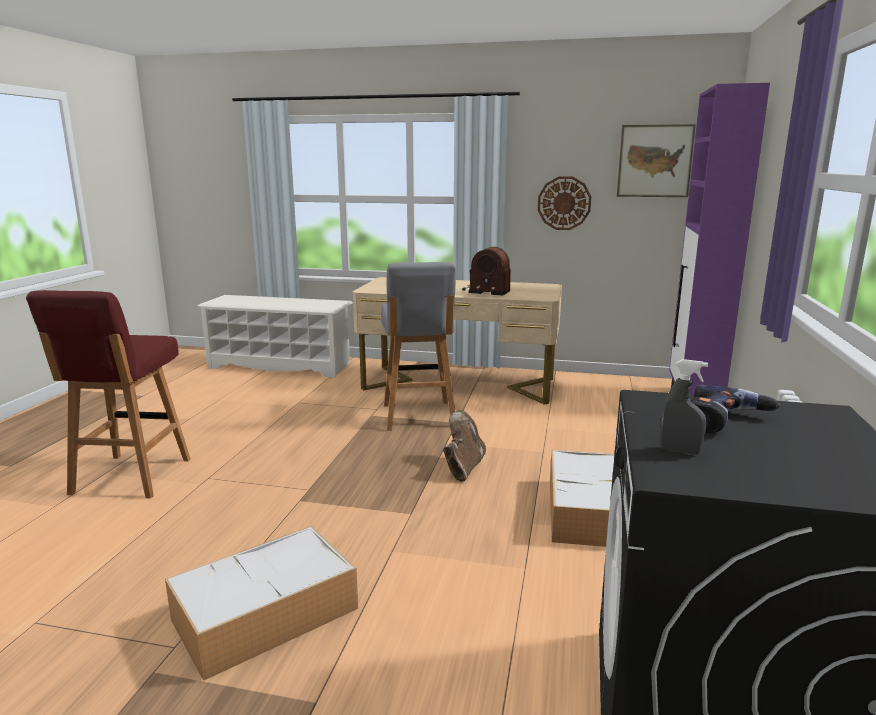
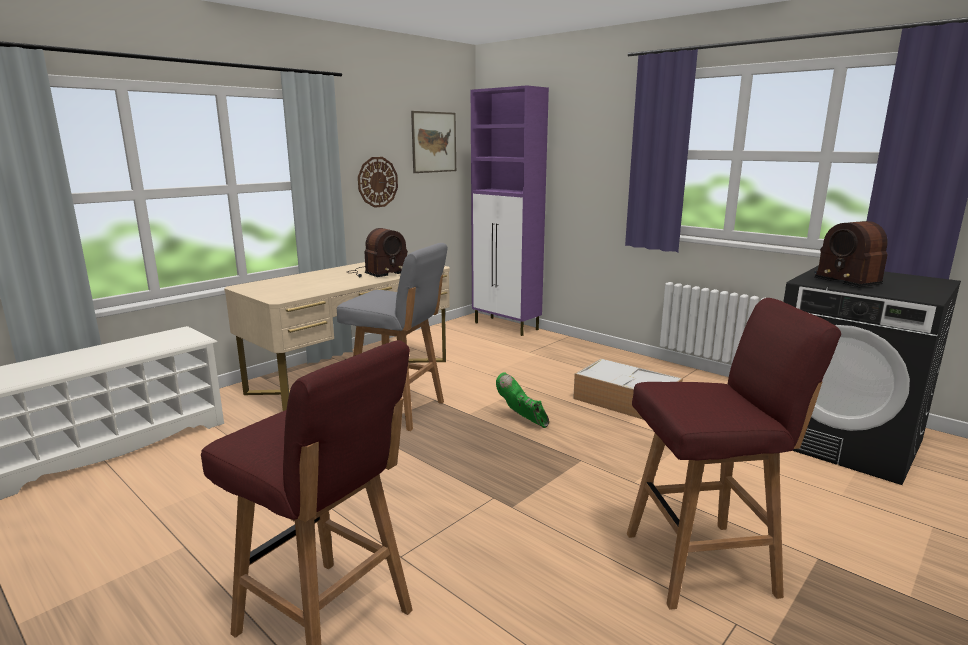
camera: 60 degrees left, 0 degrees up
(263, 615) = (703, 563): storage box -> red stool
(463, 467) = (522, 420): brown boot -> green boot
(679, 451) = (891, 291): grey spray bottle -> none
(726, 422) = (847, 279): power drill -> radio

